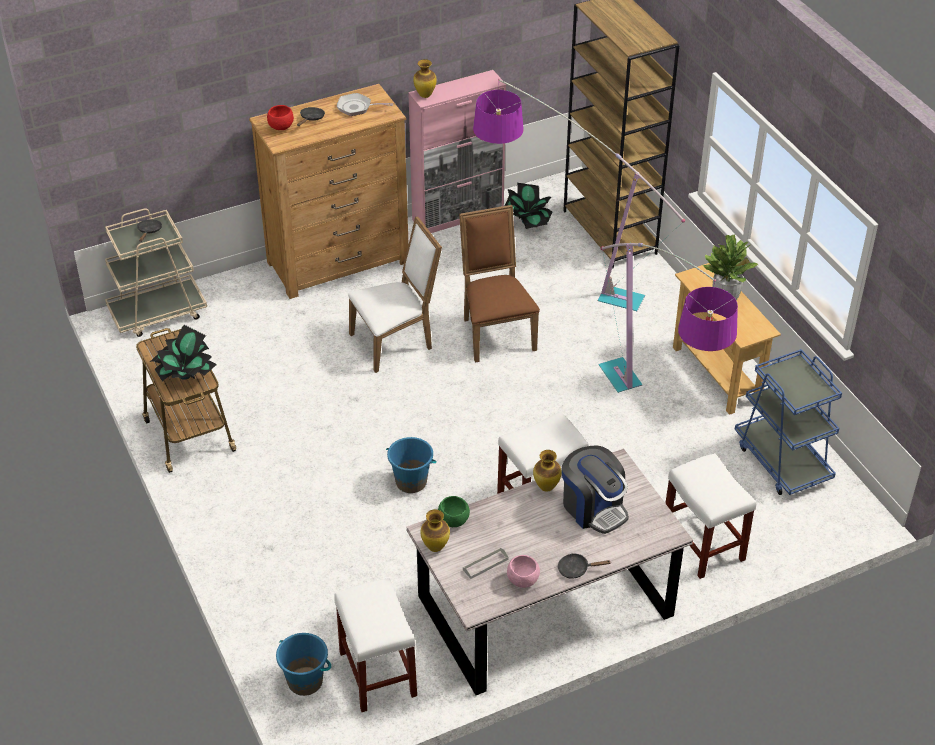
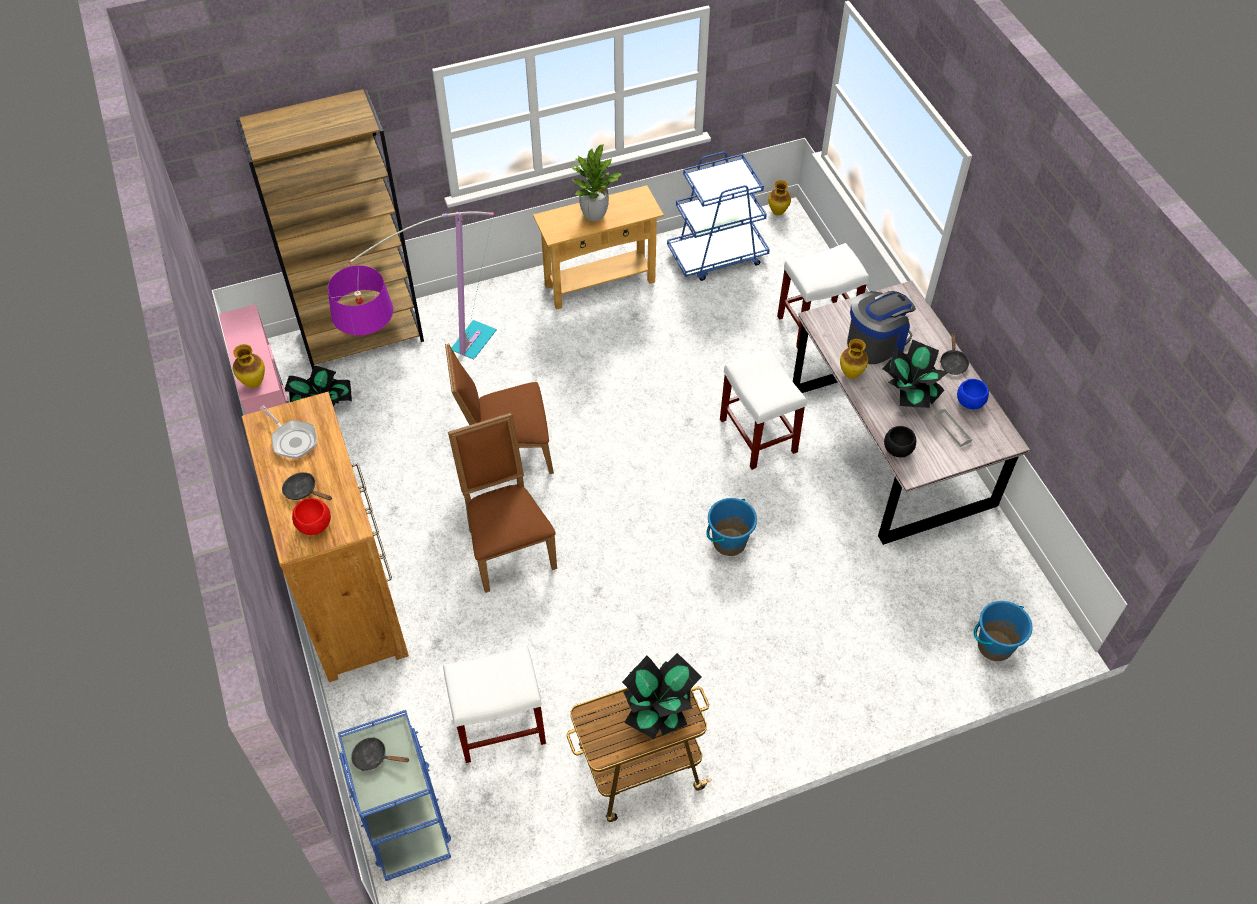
camera: 85 degrees left, 10 degrees up
(158, 313) = (404, 816): beige cart -> blue cart
(357, 107) = (292, 440): frying pan -> frying pan turned 60 degrees counterclockwise
(377, 673) = (979, 583): white stool -> white stool (498, 726)
(396, 341) = (507, 545): white chair -> brown chair
(435, 547) = (932, 467): vase -> vase (777, 212)
(453, 521) = (898, 450): green bowl -> black bowl
(522, 580) = (970, 403): pink bowl -> blue bowl
(531, 533) = (910, 391): none -> potted plant
(656, 426) = (665, 336): floor lamp -> none

